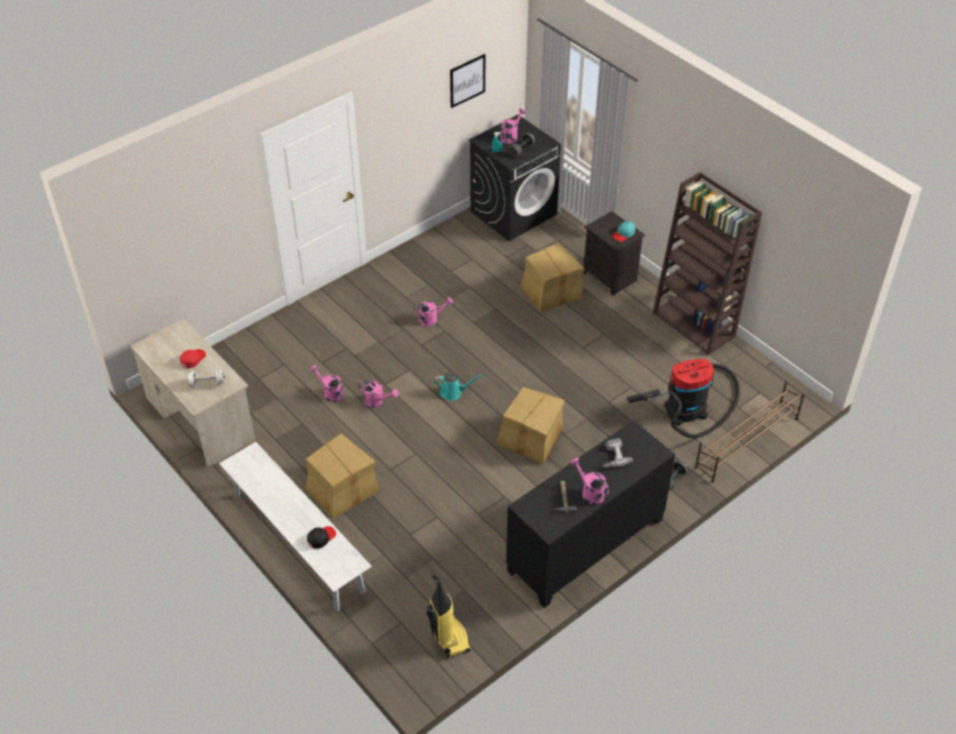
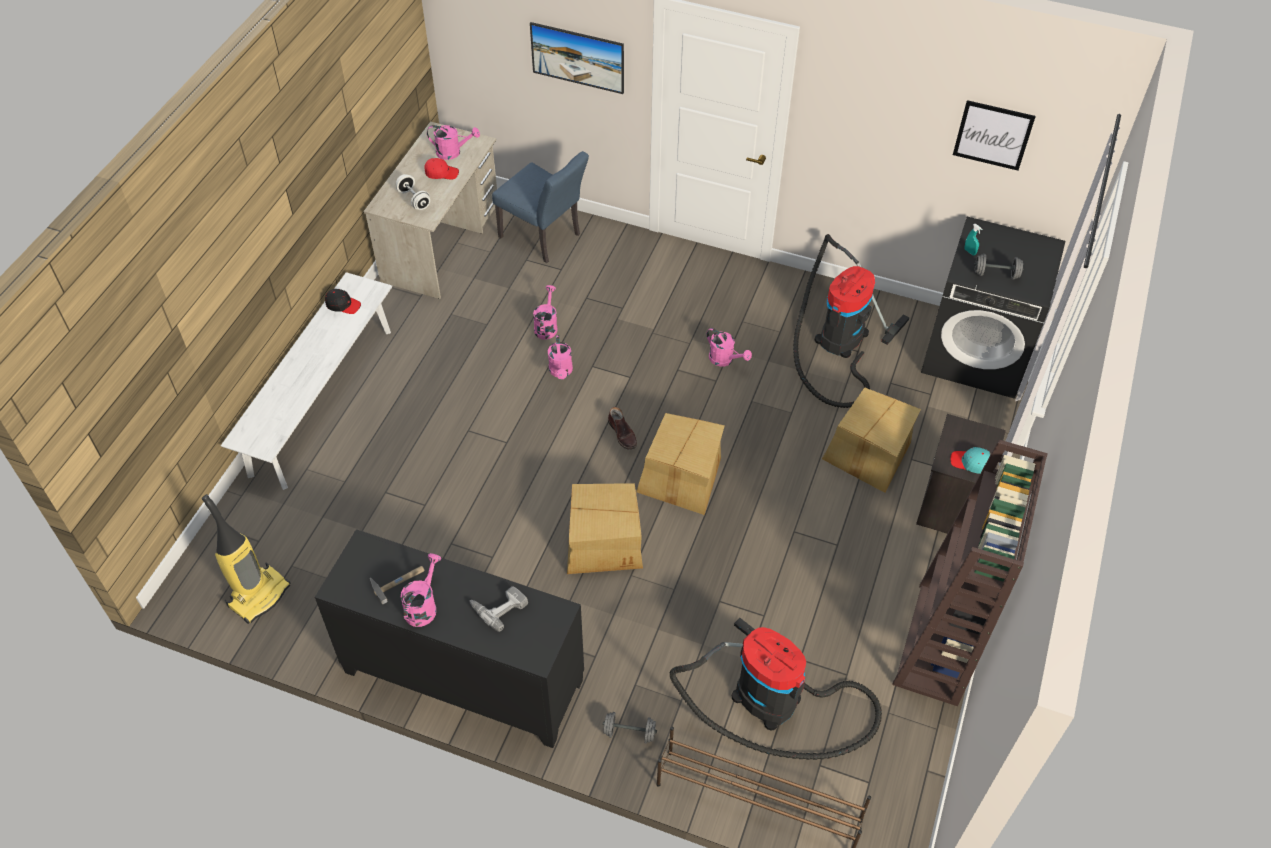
camera: 60 degrees right, 5 degrees up
(218, 225) = (578, 70): none -> picture
(246, 361) = (544, 238): none -> blue chair
(321, 538) = (287, 401): black cap -> black cap (343, 305)
(341, 488) = (416, 401): cardboard box -> cardboard box (681, 478)
(453, 392) = (623, 434): turquoise watering can -> brown boot
(458, 263) = (839, 342): none -> vacuum cleaner
(510, 136) = (1012, 252): pink watering can -> pink watering can (453, 152)

